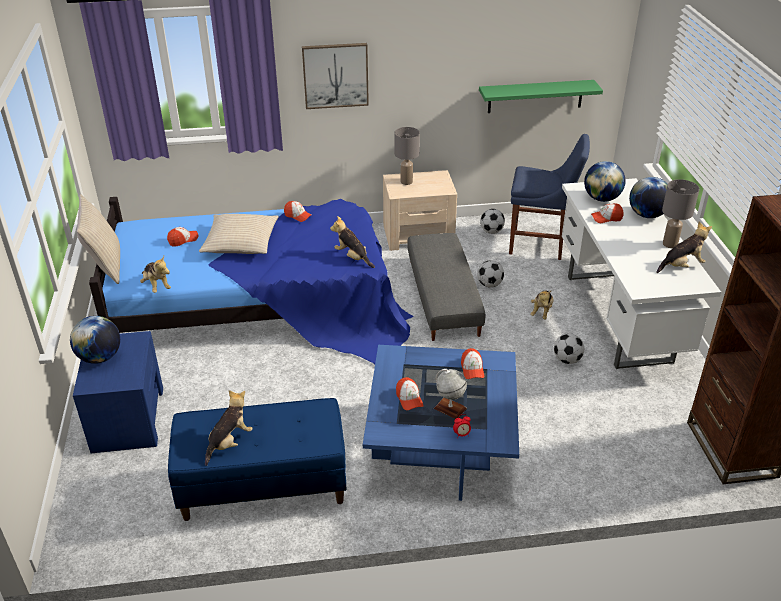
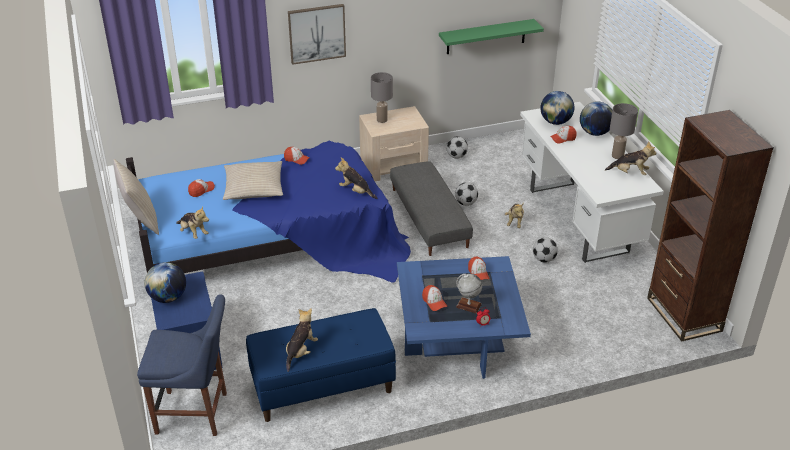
camera: 10 degrees left, 0 degrees up
(540, 244) = (501, 164): blue chair -> blue chair (195, 413)
(681, 266) = (630, 173): plush toy -> plush toy turned 45 degrees clockwise

